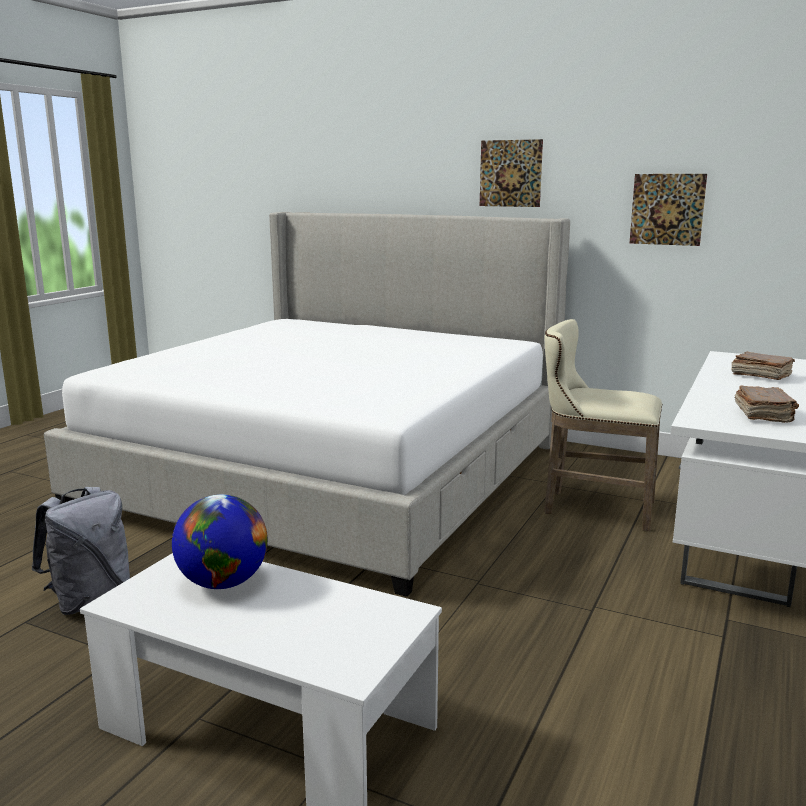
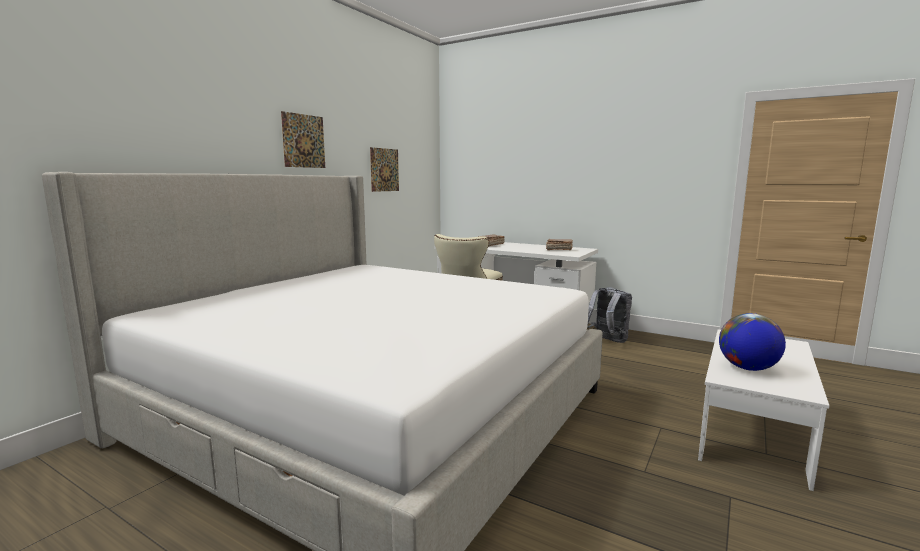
camera: 85 degrees left, 5 degrees down
(90, 600) = (660, 532): grey backpack -> grey backpack (608, 340)

